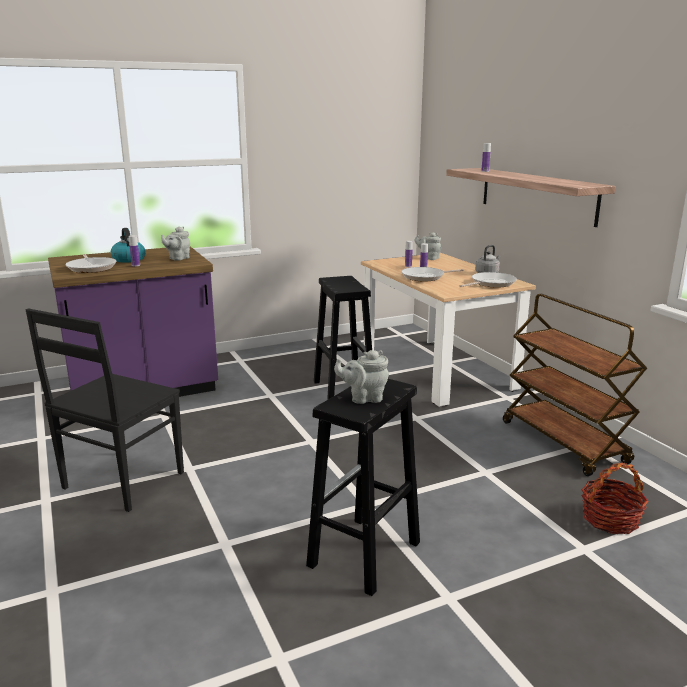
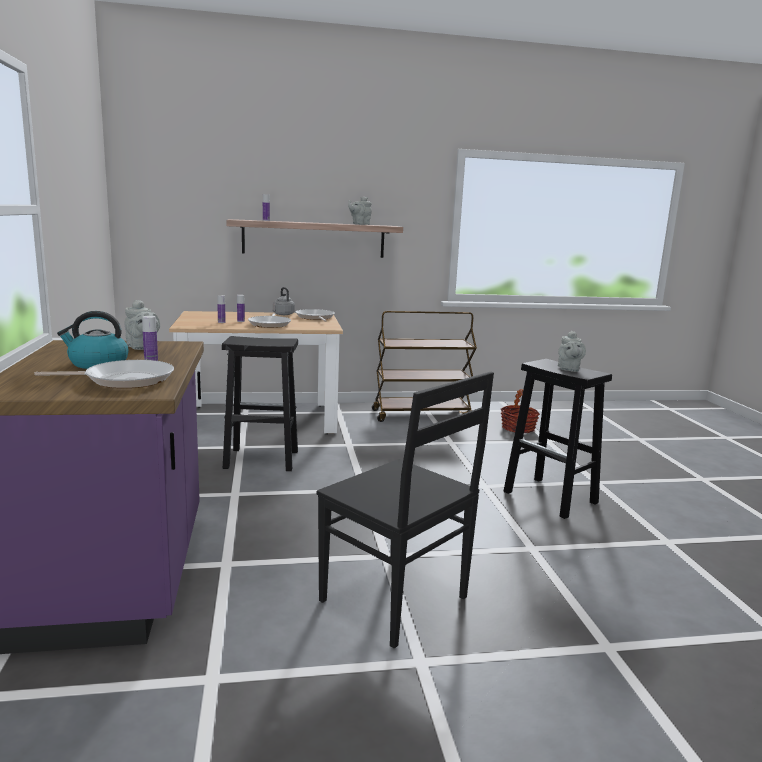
camera: 75 degrees left, 5 degrees down
(428, 258) = (200, 315): grey teapot -> grey teapot (359, 224)

